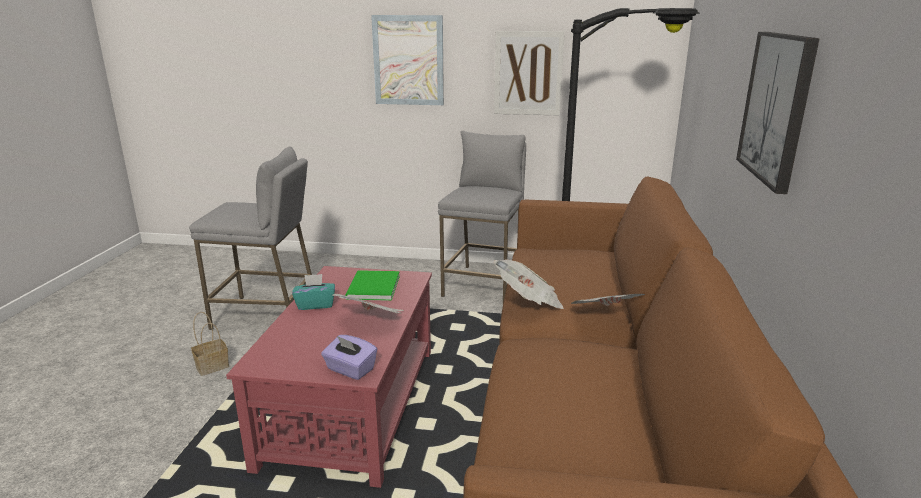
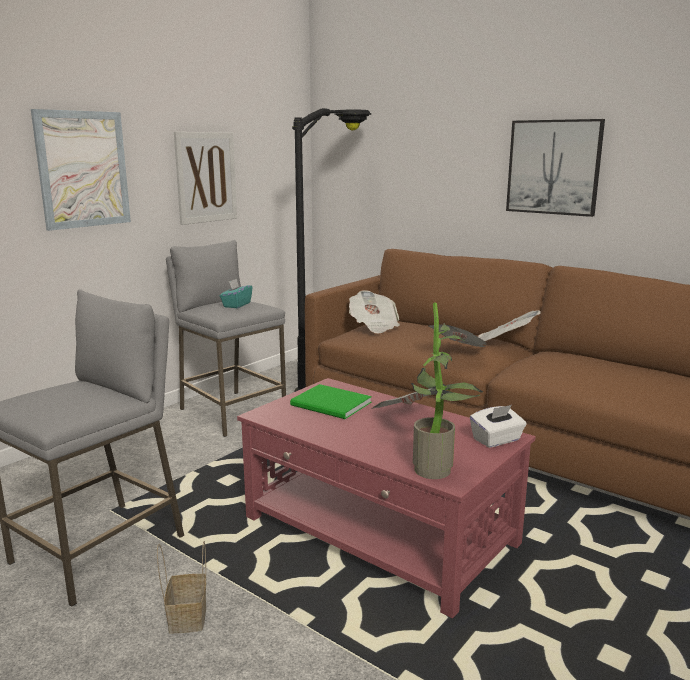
camera: 60 degrees left, 5 degrees down
(268, 356) = (438, 471): none -> potted plant
(315, 304) = (339, 434): turquoise tissue box -> turquoise tissue box (236, 305)
(350, 370) = (497, 440): purple tissue box -> white tissue box
(567, 251) = (374, 326): none -> newspaper

